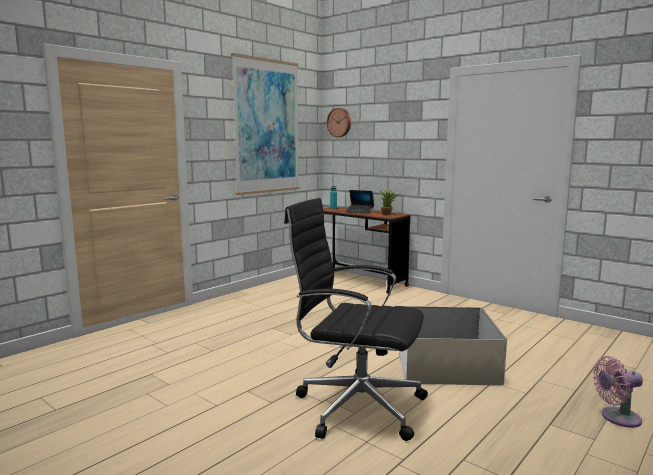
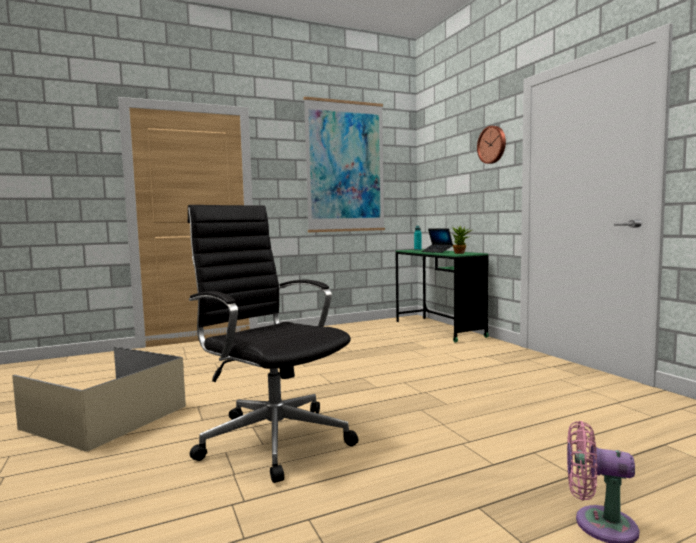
camera: 25 degrees right, 5 degrees down
(339, 122) = (429, 160): wall clock -> wall clock (492, 145)
(359, 281) = (438, 329): brown desk -> green desk
(445, 362) = (430, 414): beige storage box -> beige storage box (107, 416)

